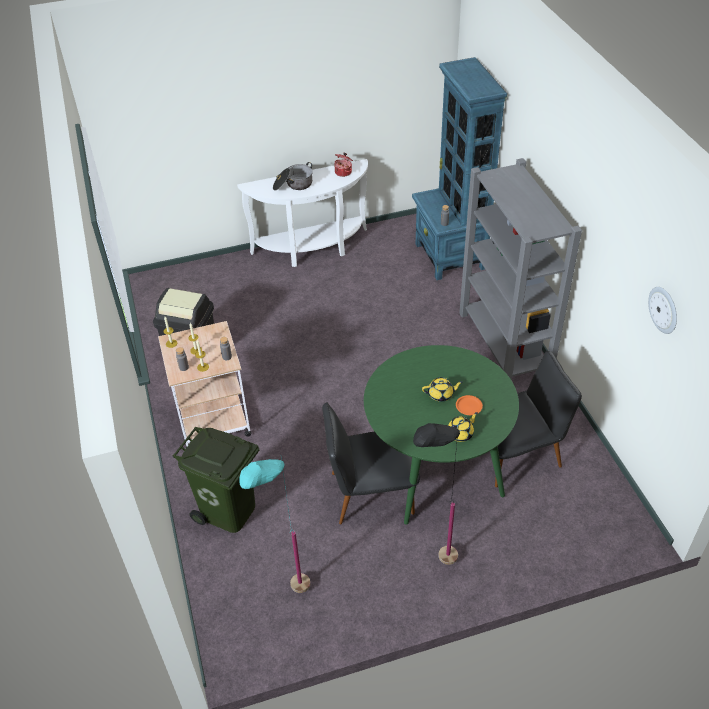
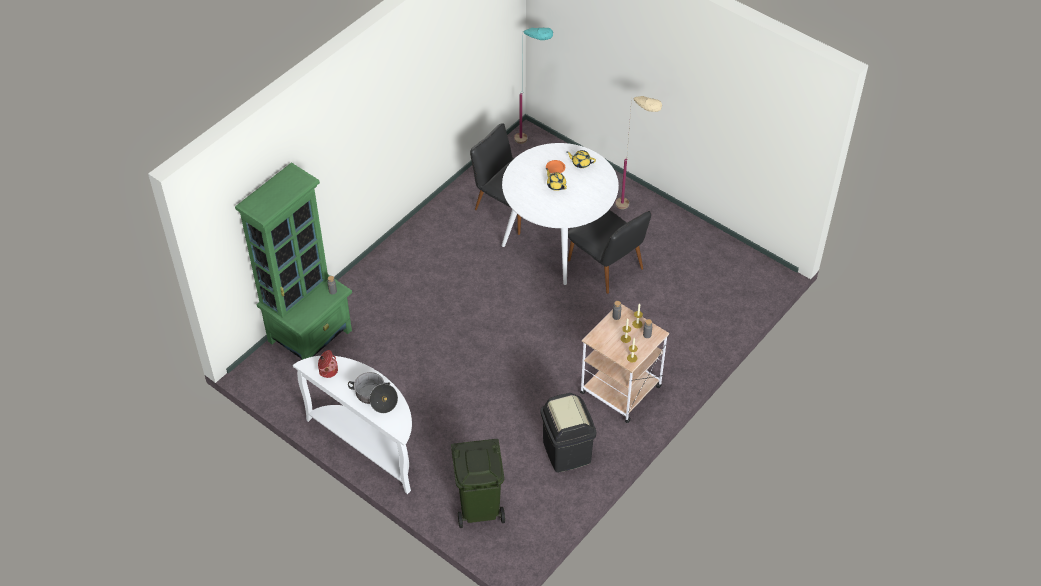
camera: 125 degrees left, 5 degrees up
(228, 511) = (686, 331): green trash can -> green trash can (480, 507)
(288, 598) = (714, 265): turquoise floor lamp -> turquoise floor lamp (532, 143)
(433, 566) = (632, 211): black floor lamp -> beige floor lamp
(436, 469) = (558, 241): green dining table -> white dining table
(449, 256) = (311, 336): blue cabinet -> green cabinet
(504, 344) = (403, 255): grey bookcase -> none
(664, 309) = (476, 36): wall clock -> none

